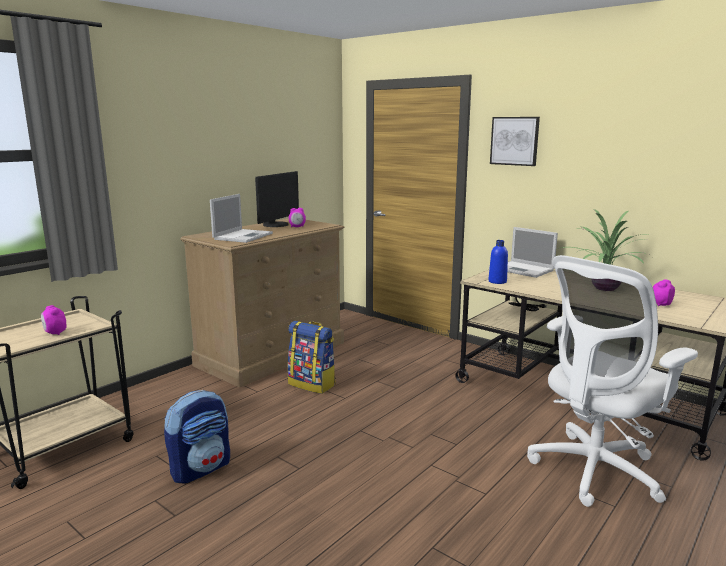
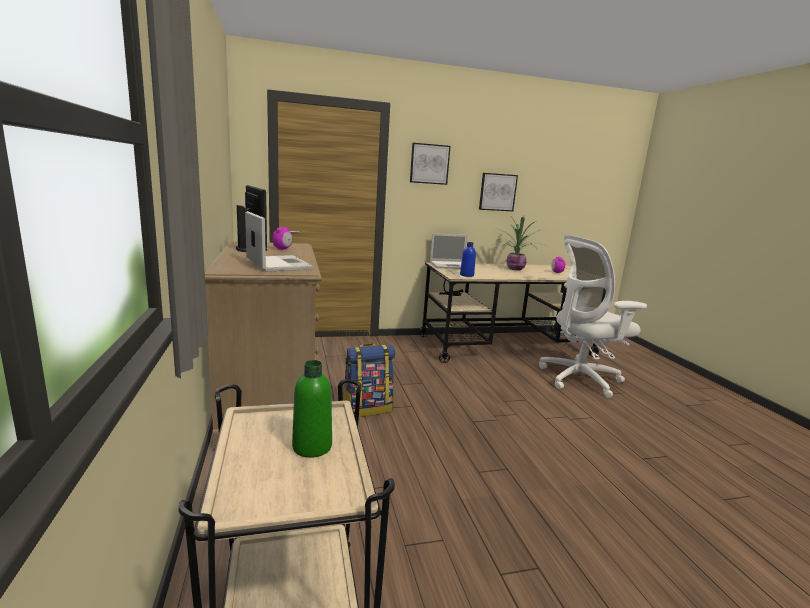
camera: 55 degrees left, 0 degrees up
(55, 333) = (312, 447): alarm clock -> green bottle
(201, 468) = (462, 521): backpack -> none
(597, 466) = (583, 378): white office chair -> white office chair turned 75 degrees clockwise
(611, 176) = (497, 192): none -> picture

